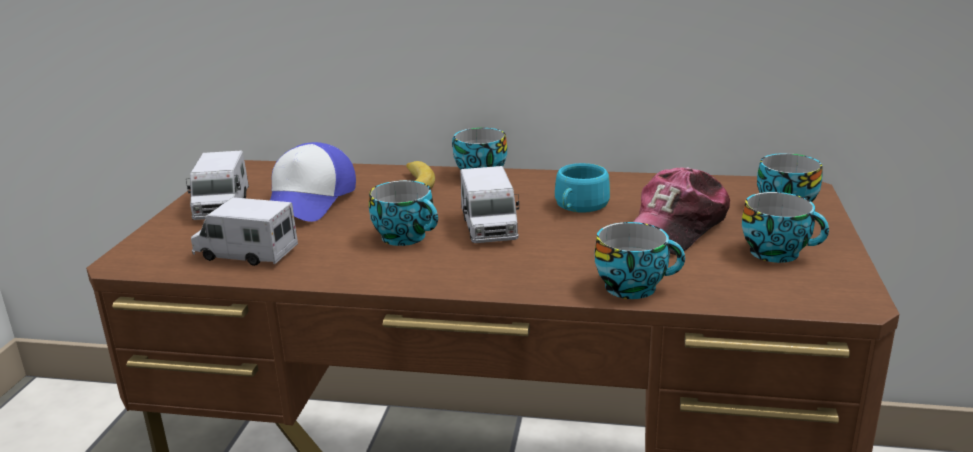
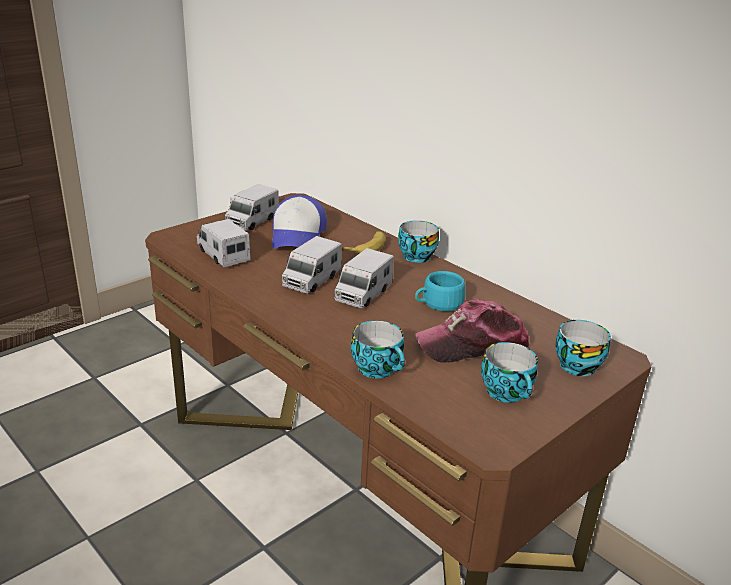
camera: 35 degrees right, 5 degrees up
(309, 201) = (298, 235): cap -> cap turned 45 degrees counterclockwise
(407, 237) = (311, 280): cup -> toy truck

